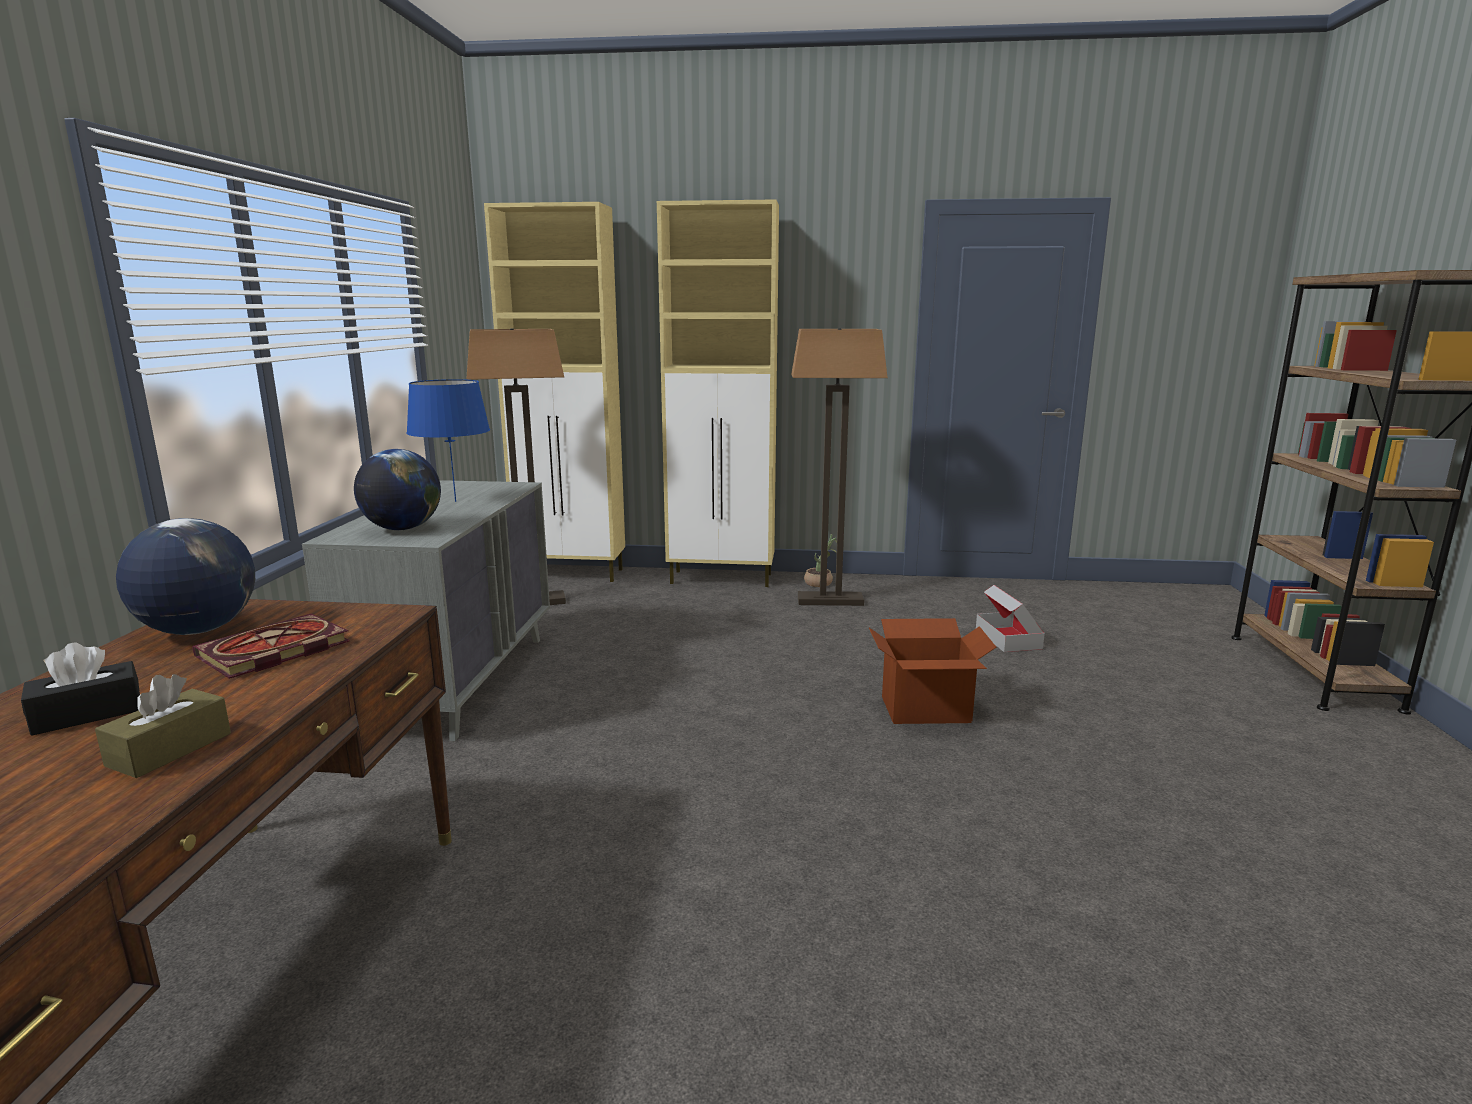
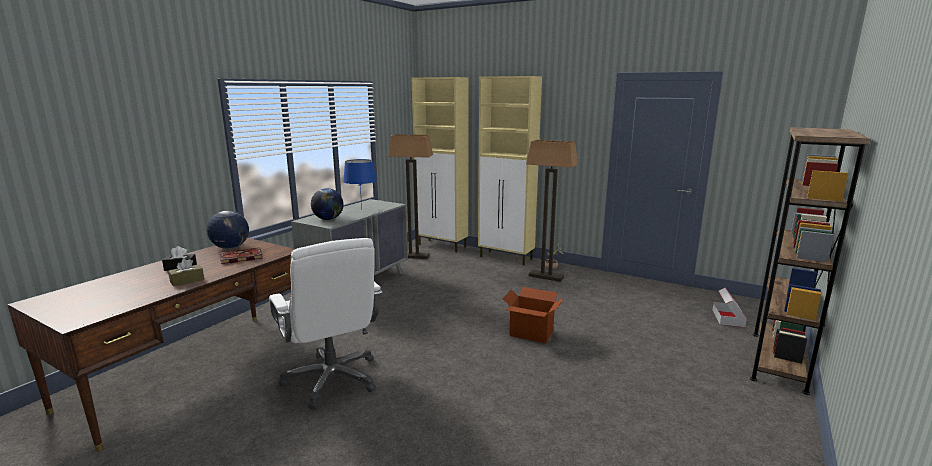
camera: 25 degrees right, 0 degrees up
(624, 929) = (332, 379): none -> white office chair
(1008, 639) = (615, 310): cardboard box -> cardboard box (728, 318)

